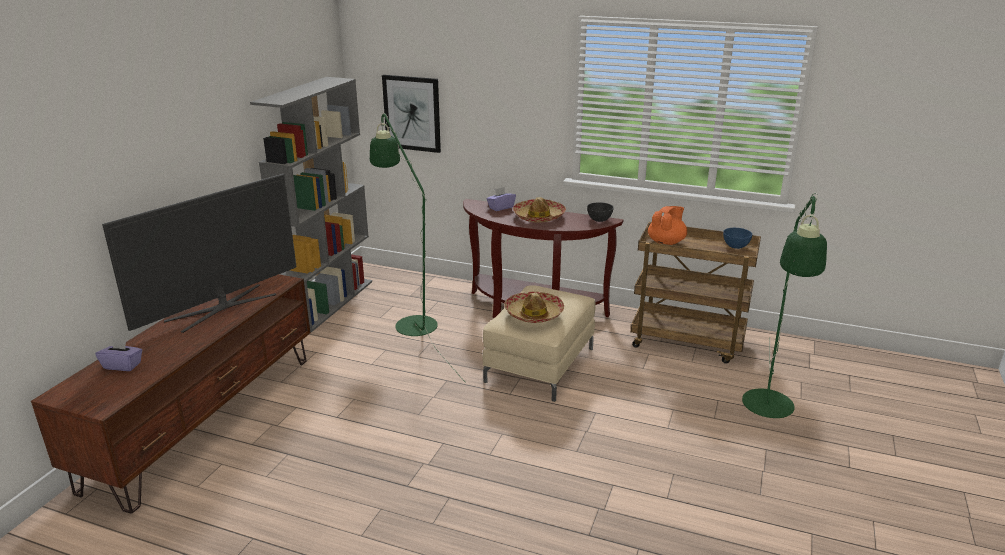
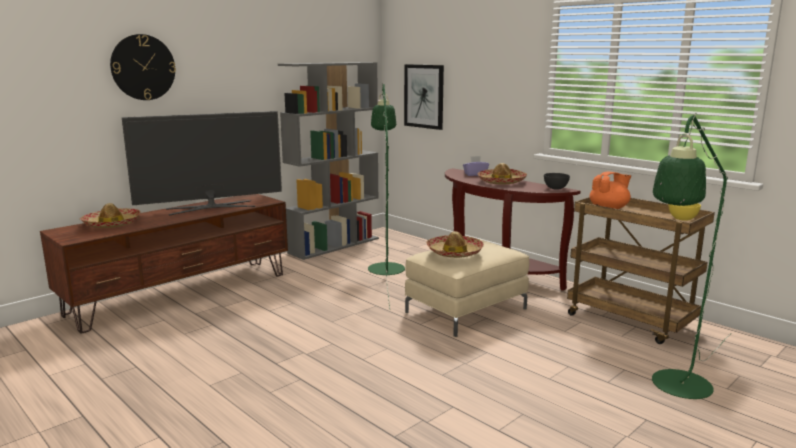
camera: 25 degrees right, 10 degrees down
(110, 148) = (143, 67): none -> wall clock
(123, 365) = (112, 224): purple tissue box -> hat
(735, 246) = (682, 219): blue bowl -> yellow bowl

